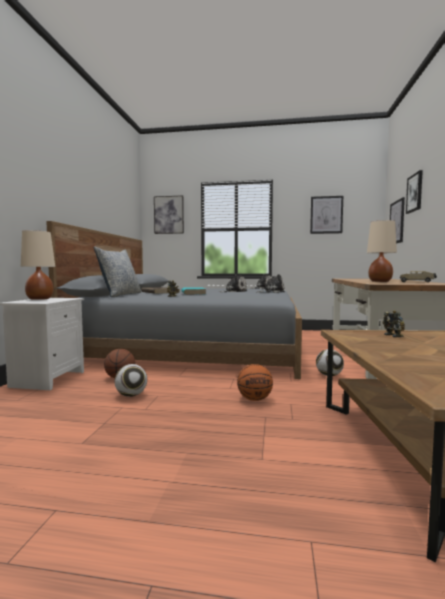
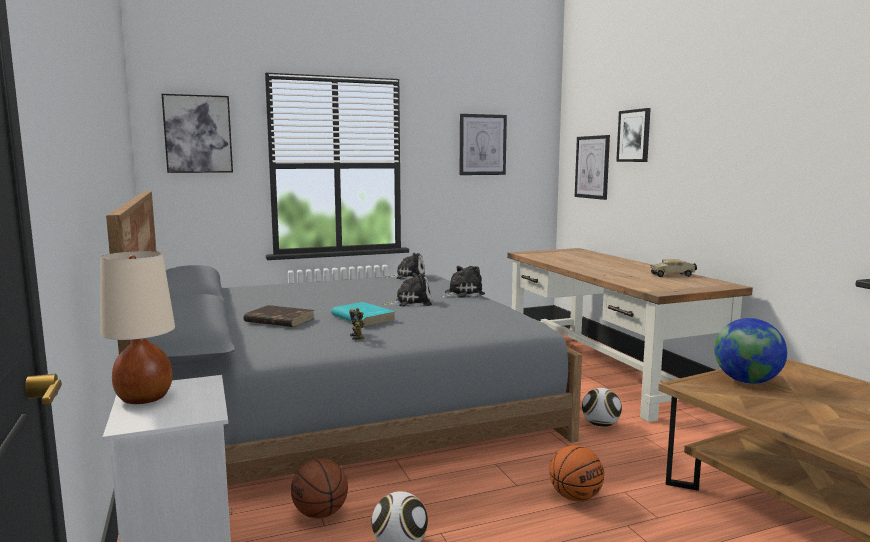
camera: 30 degrees left, 5 degrees up
(120, 295) = (239, 343): pillow -> none
(380, 281) = (630, 277): beige table lamp -> none
(394, 335) = (747, 381): toy robot -> globe

